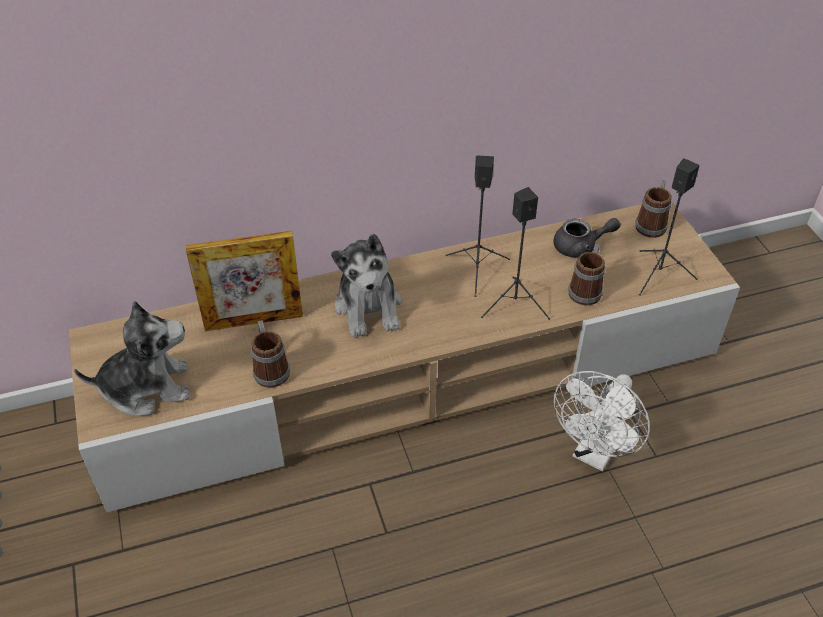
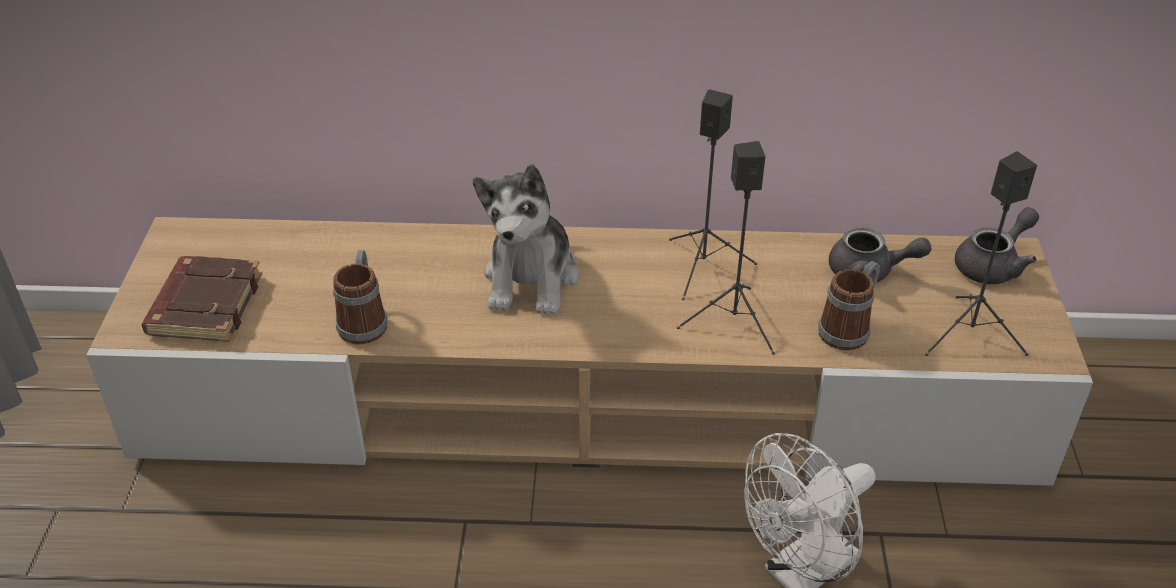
camera: 20 degrees right, 5 degrees down
(147, 388) = (204, 305): plush toy -> brown book
(254, 321) = (376, 259): picture frame -> none
(652, 223) = (993, 265): mug -> grey teapot

